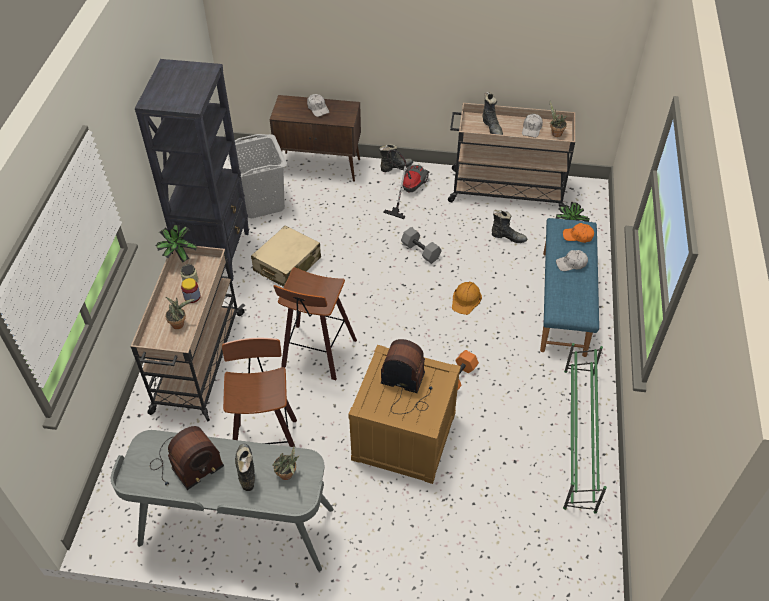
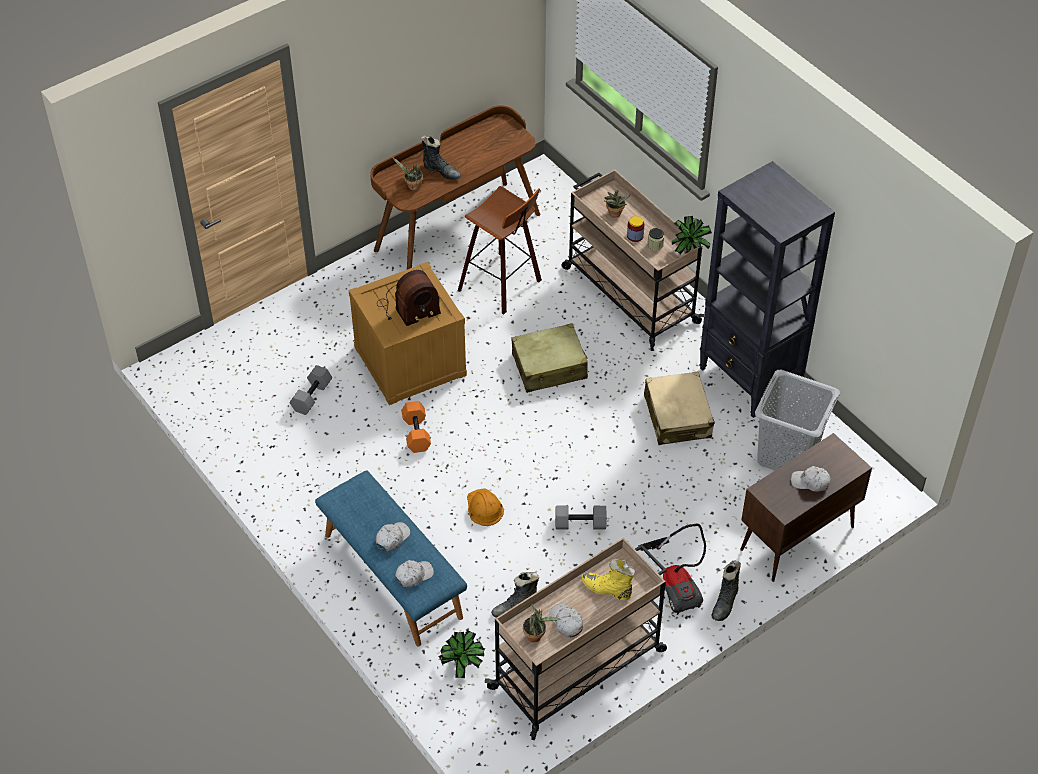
camera: 135 degrees right, 0 degrees up
(185, 464) = (482, 149): radio -> none
(236, 528) = (456, 231): grey desk -> brown desk
(317, 354) = (549, 367): stool -> beige suitcase
(492, 128) = (607, 589): black boot -> yellow boot
(505, 467) = (311, 396): none -> grey dumbbell
(578, 236) = (414, 575): orange cap -> white cap
(579, 438) = (272, 459): green shoe rack -> none

